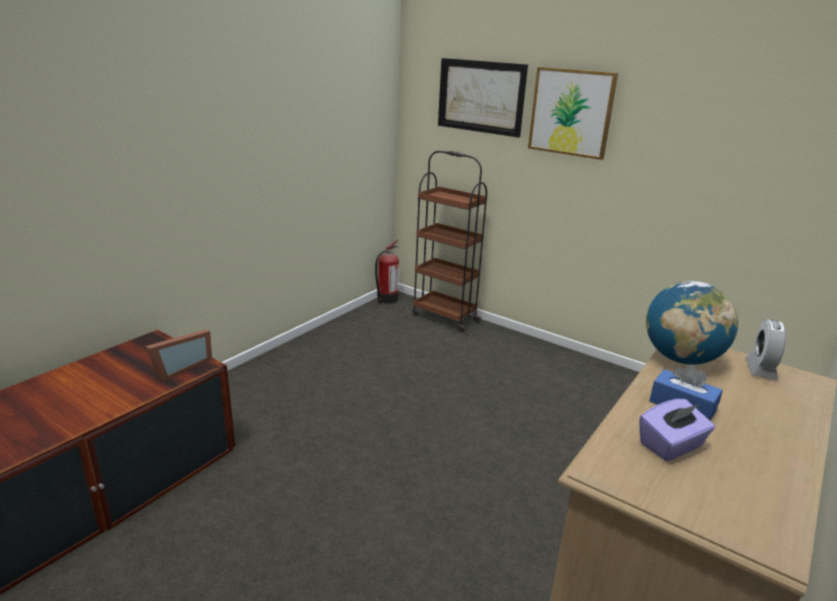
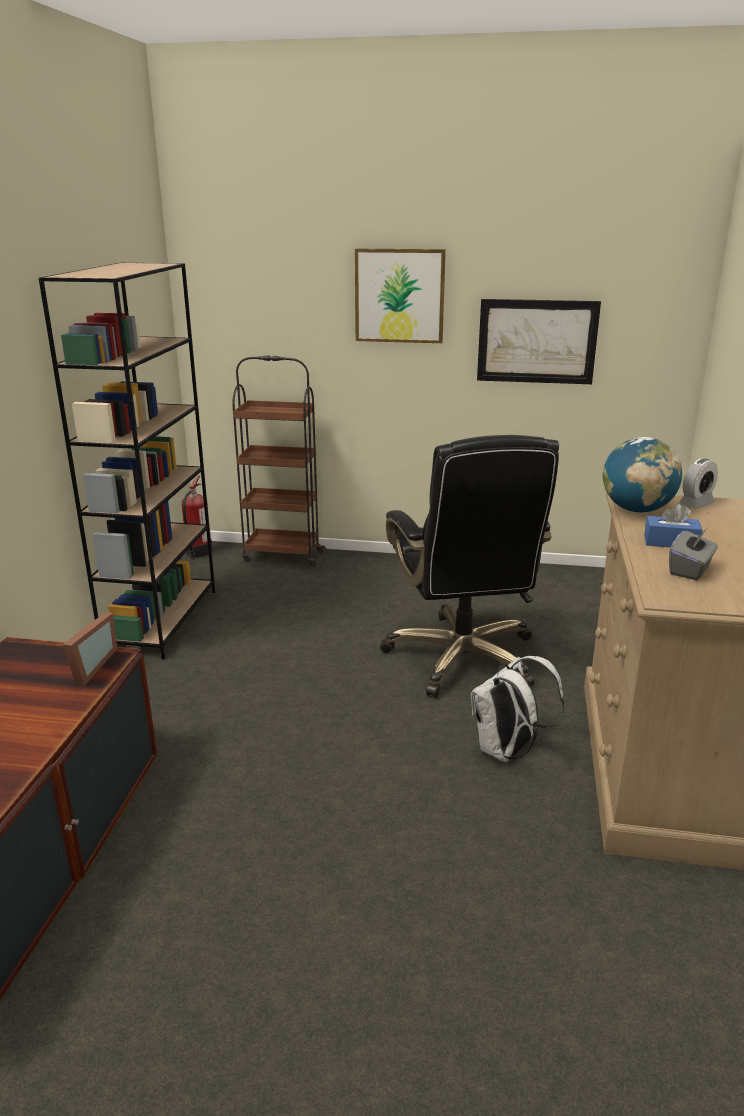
camera: 25 degrees left, 0 degrees up
(320, 344) = (161, 620): none -> beige bookcase
(481, 96) = (287, 287): picture -> picture (537, 341)
(503, 555) = (507, 751): none -> white backpack
(528, 448) = (462, 656): none -> black office chair
(671, 446) = (690, 570): purple tissue box -> grey tissue box
(760, 369) = (696, 504): alarm clock -> alarm clock turned 120 degrees counterclockwise

